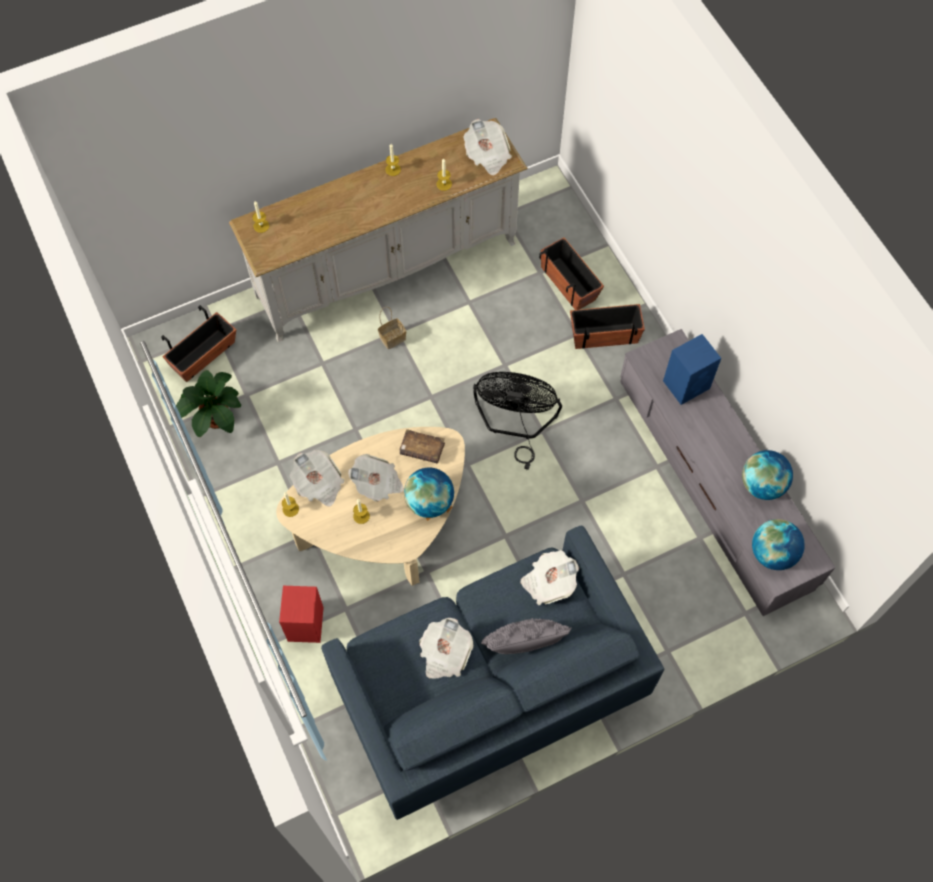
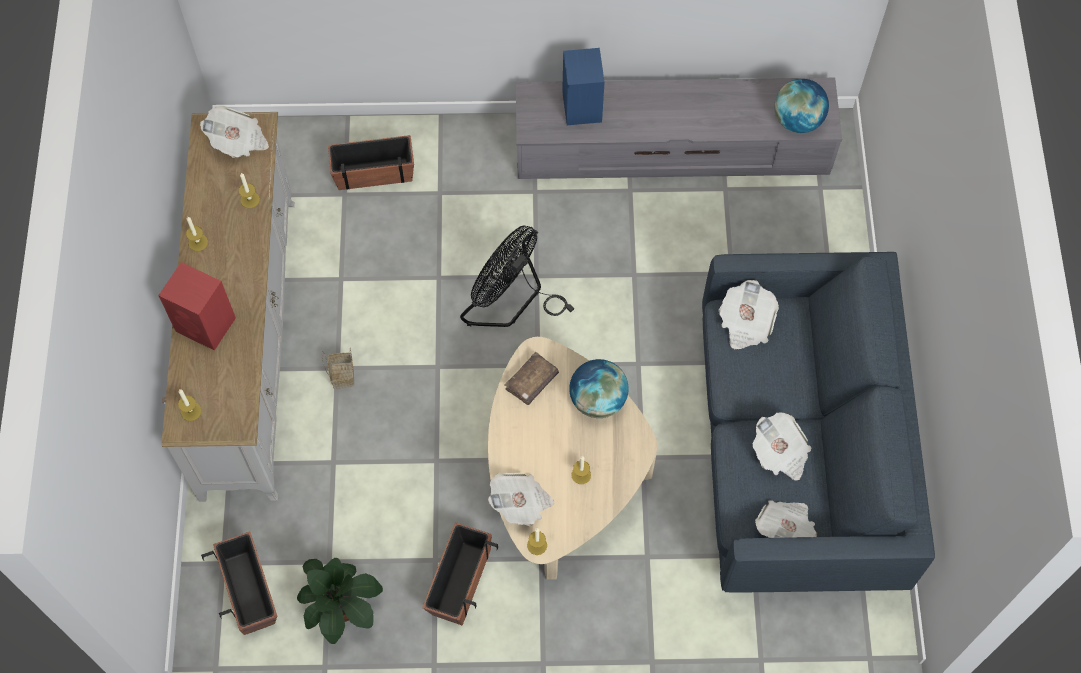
camera: 65 degrees left, 0 degrees up
(305, 625) = (647, 606): red speaker -> red speaker (207, 325)
(378, 484) = (551, 443): newspaper -> newspaper (785, 528)
(523, 646) = (803, 376): grey pillow -> none
(604, 334) = (455, 168): planter -> planter (460, 581)
(762, 485) = (723, 95): globe -> none

